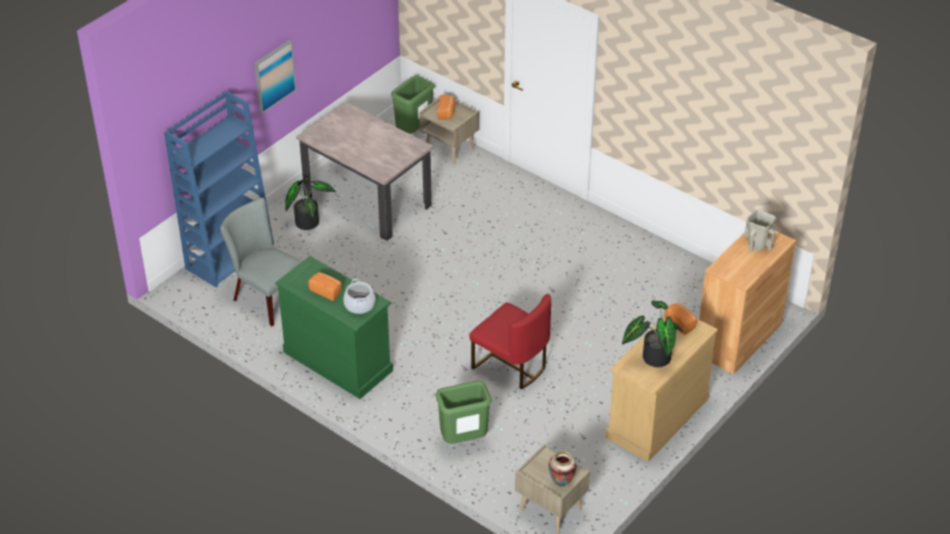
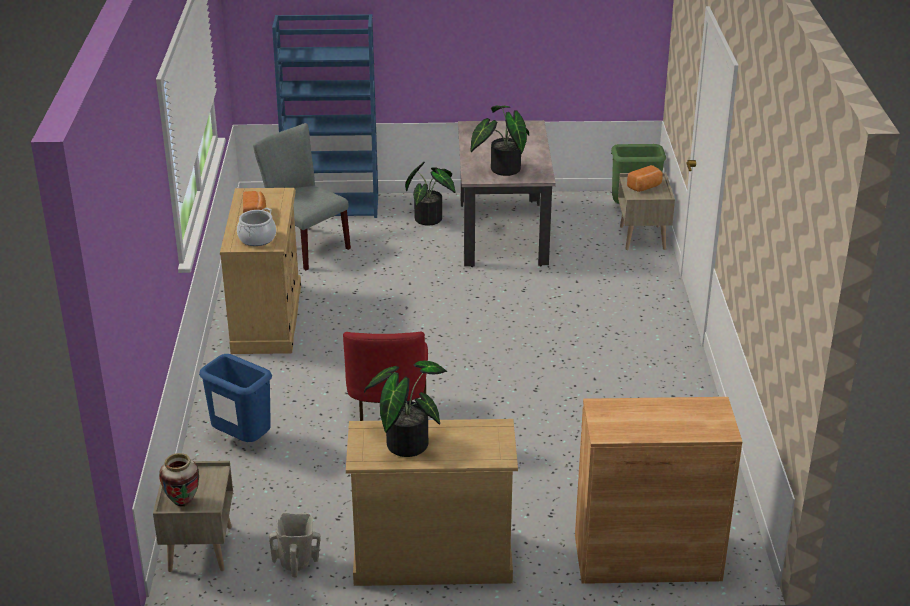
camera: 50 degrees right, 10 degrees down
(265, 298) = (303, 246): grey chair -> grey chair turned 45 degrees counterclockwise
(274, 76) = (450, 36): picture -> none
(338, 361) = (267, 318): green dresser -> beige dresser
(387, 156) = (501, 169): none -> potted plant
(463, 441) = (241, 441): green trash can -> blue trash can
(681, 323) = (490, 436): bread -> none
(758, 244) = (688, 416): beige vase -> beige vase (297, 562)

